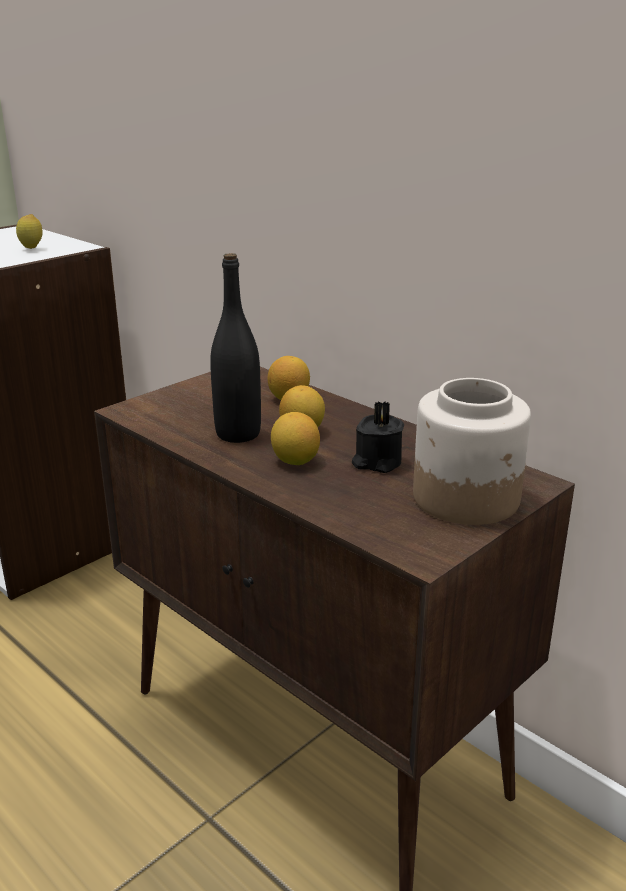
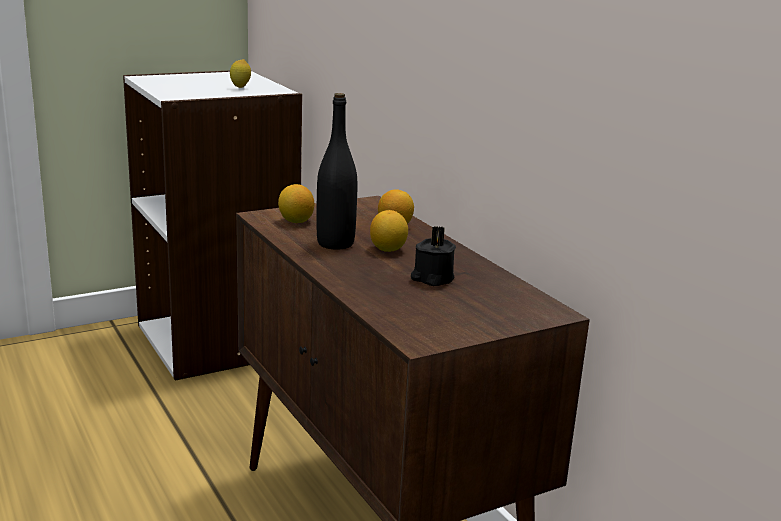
camera: 15 degrees right, 5 degrees down
(295, 461) = (367, 267): lemon -> lemon (296, 221)
(467, 498) = (487, 313): jar -> none

